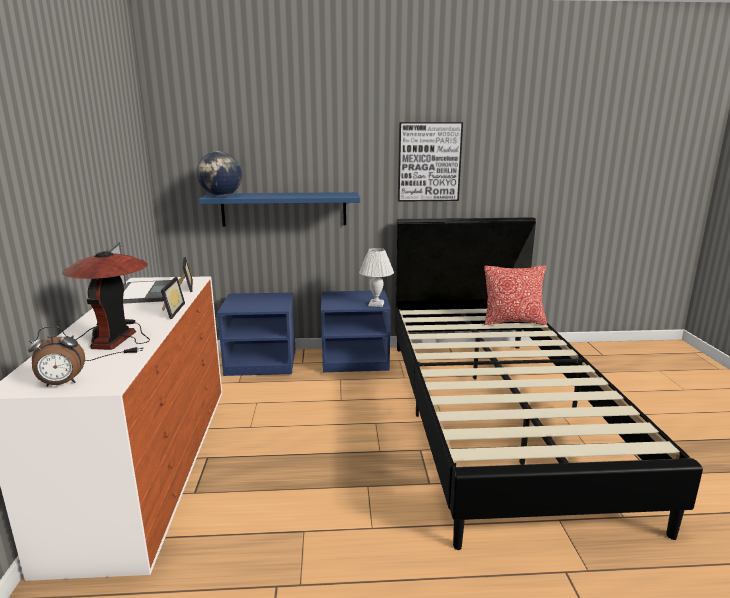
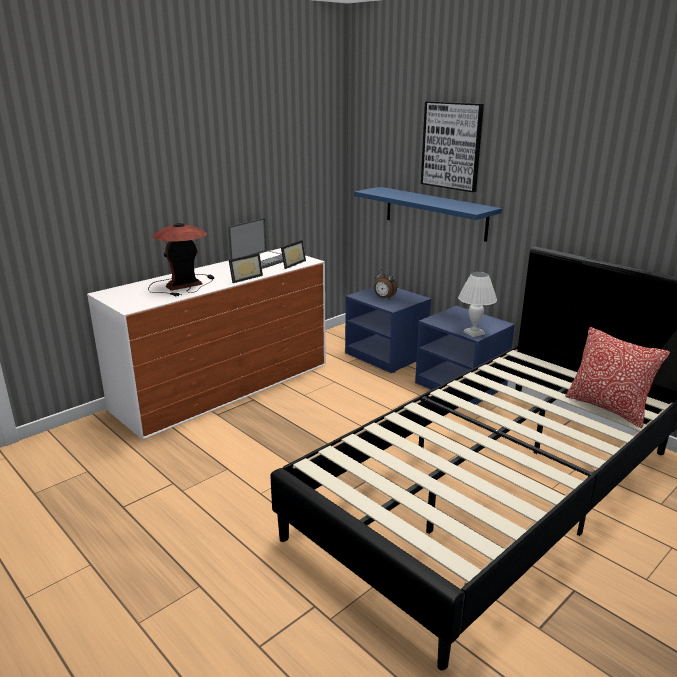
camera: 50 degrees right, 5 degrees up
(61, 384) = (119, 299): alarm clock -> alarm clock (384, 298)
(221, 196) = (376, 191): globe -> none
(429, 162) = (582, 185): picture -> picture (452, 146)

